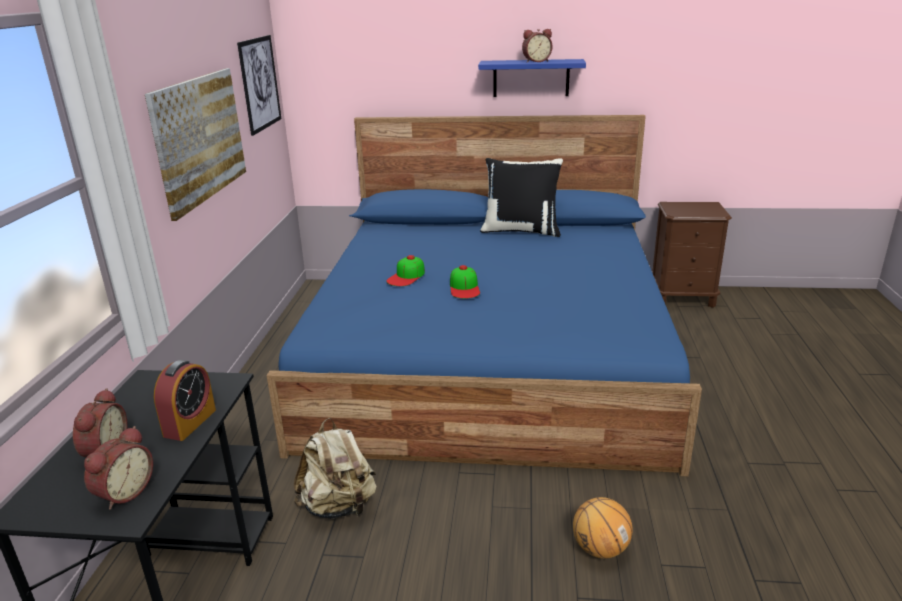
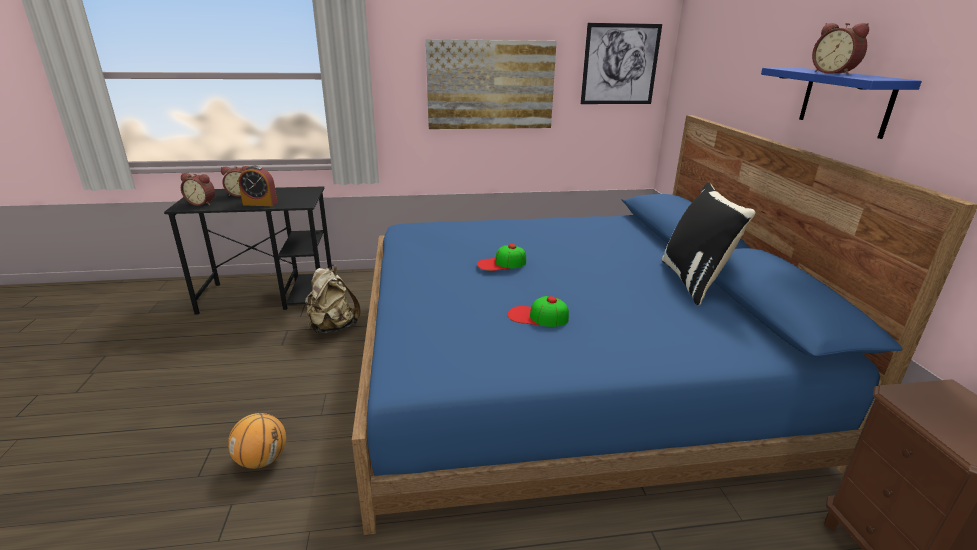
camera: 75 degrees right, 0 degrees up
(406, 276) = (510, 238): cap -> cap (537, 316)

